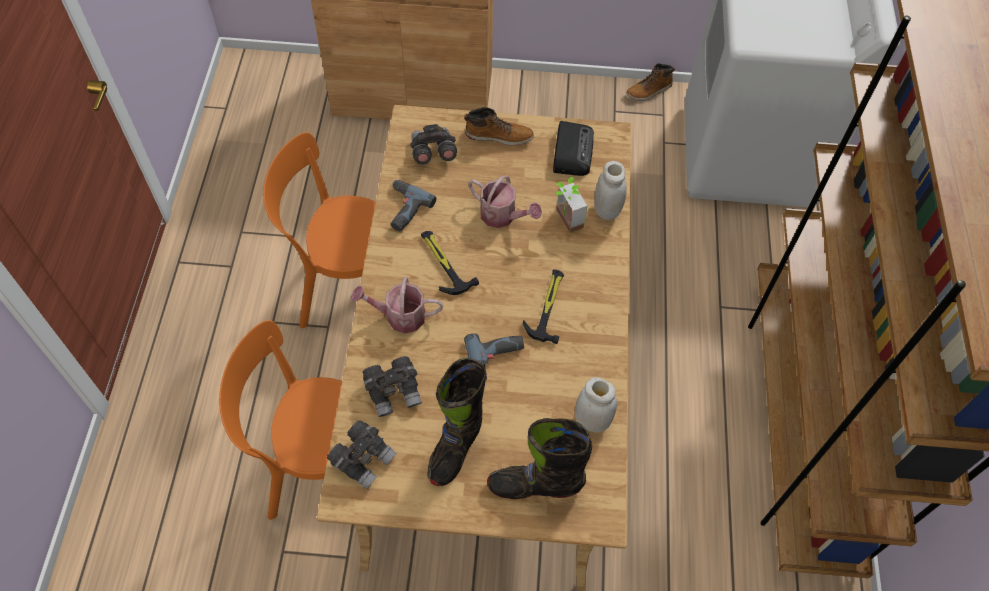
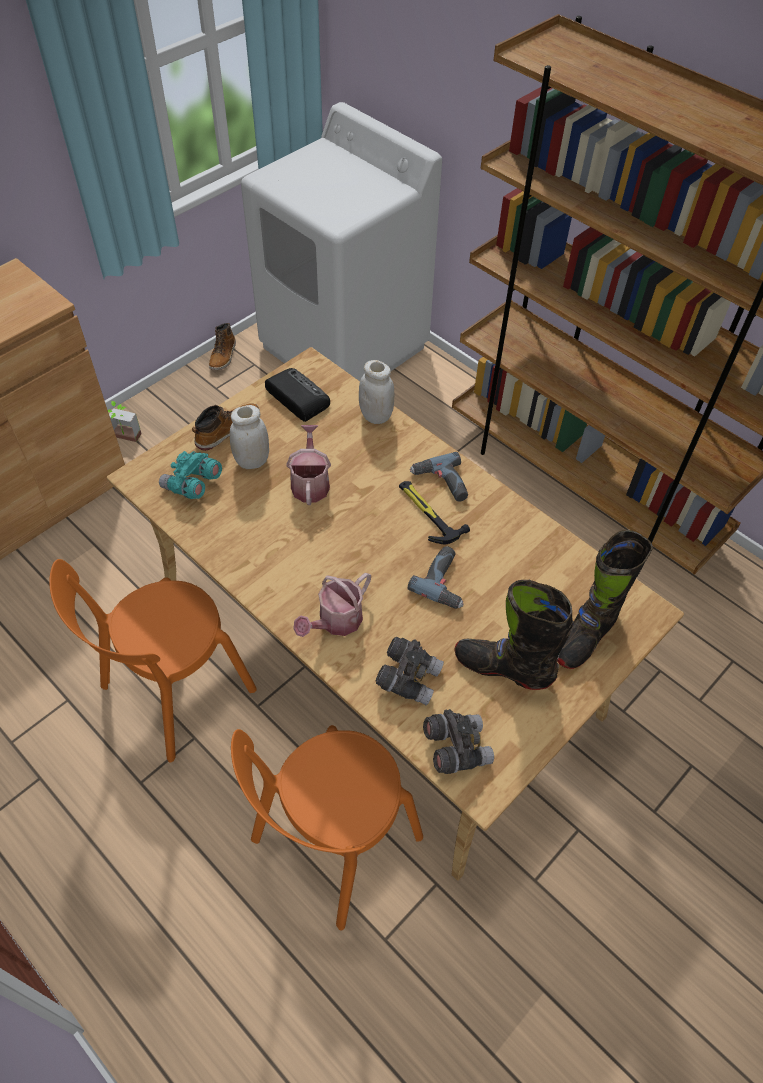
camera: 50 degrees left, 5 degrees down
(402, 209) = (226, 545): power drill -> power drill (441, 483)
(432, 153) = (192, 485): grey binoculars -> turquoise binoculars
(443, 263) = (314, 554): hammer -> none
(455, 447) = (503, 668): black boot -> black boot turned 135 degrees clockwise
(502, 216) = (310, 482): watering can -> watering can turned 75 degrees counterclockwise
(564, 221) = (357, 448): potted plant -> potted plant (125, 439)
(592, 420) = (558, 558): white jar -> white jar (252, 461)

